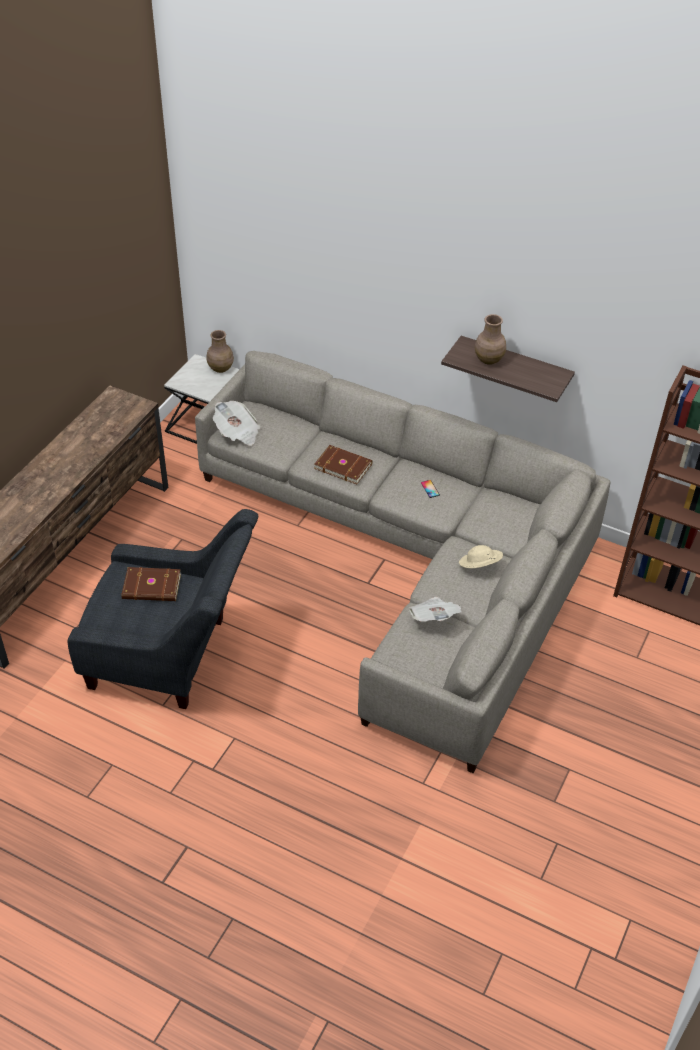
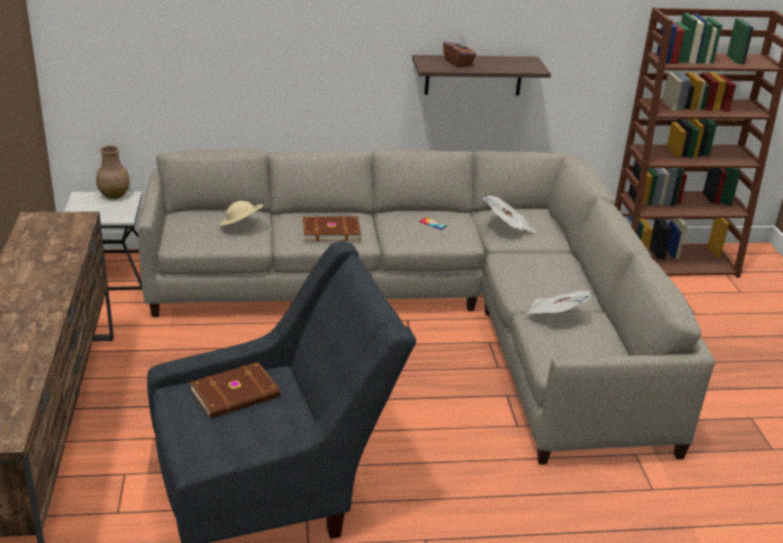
camera: 35 degrees left, 15 degrees down
(237, 433) = (190, 236): newspaper -> newspaper (508, 227)
(479, 566) = (545, 264): beige hat -> beige hat (241, 226)
(488, 359) = (458, 63): brown vase -> brown tissue box

